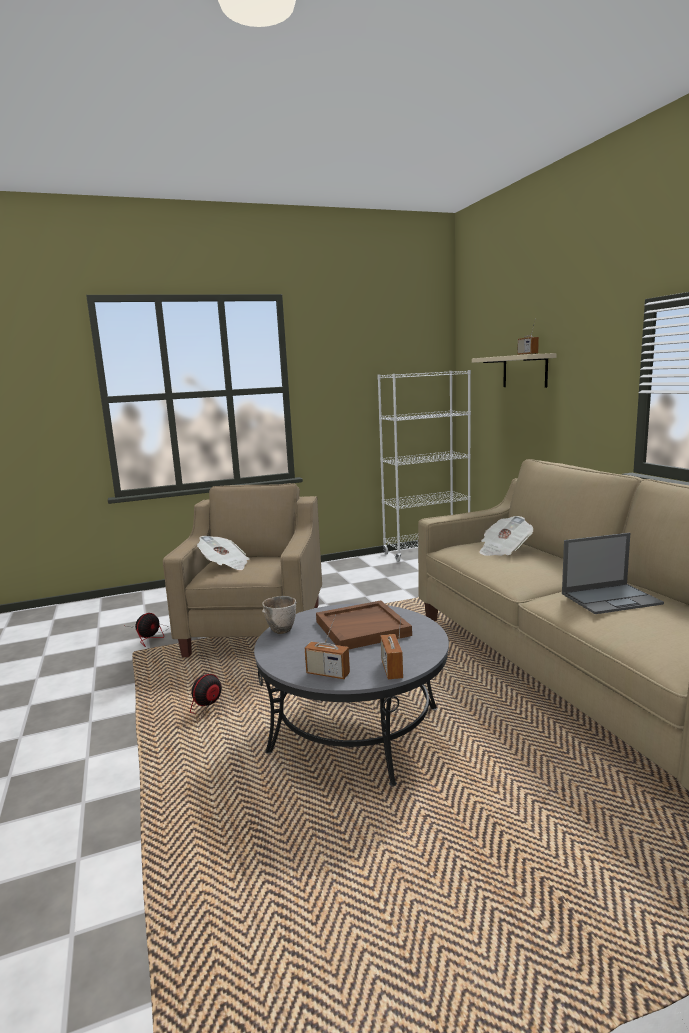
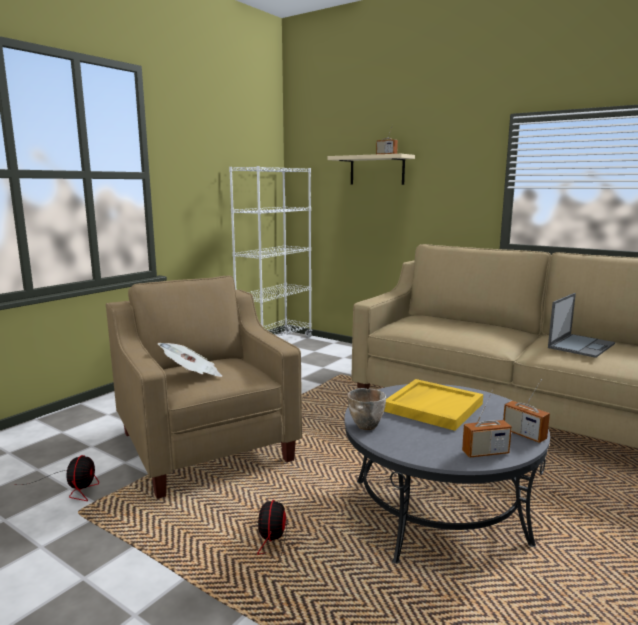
camera: 35 degrees left, 0 degrees up
(363, 628) = (433, 407): brown tray -> yellow tray
(503, 550) = (440, 323): newspaper -> none

